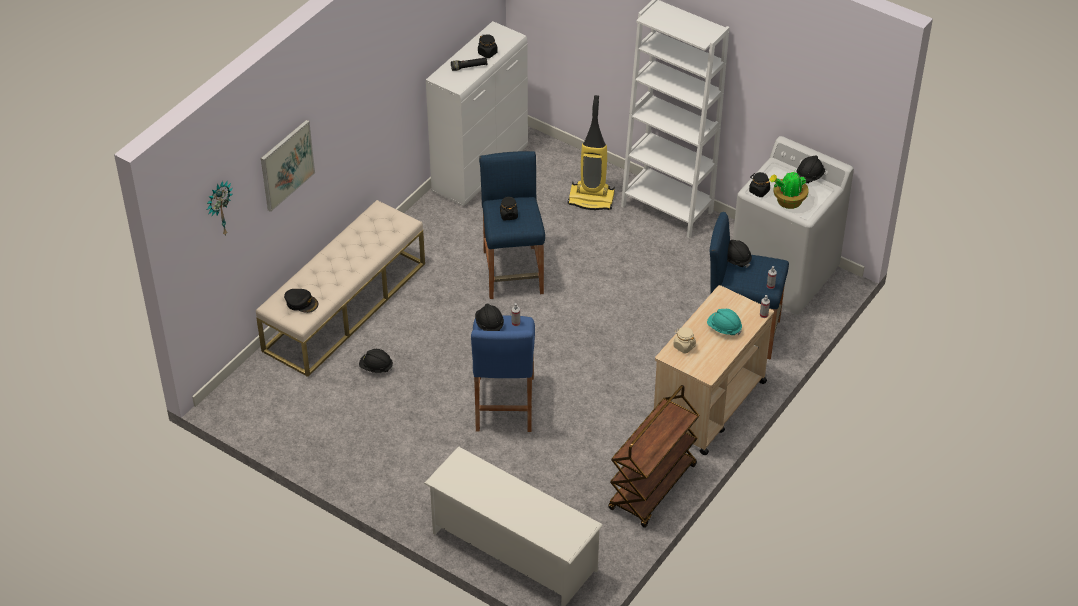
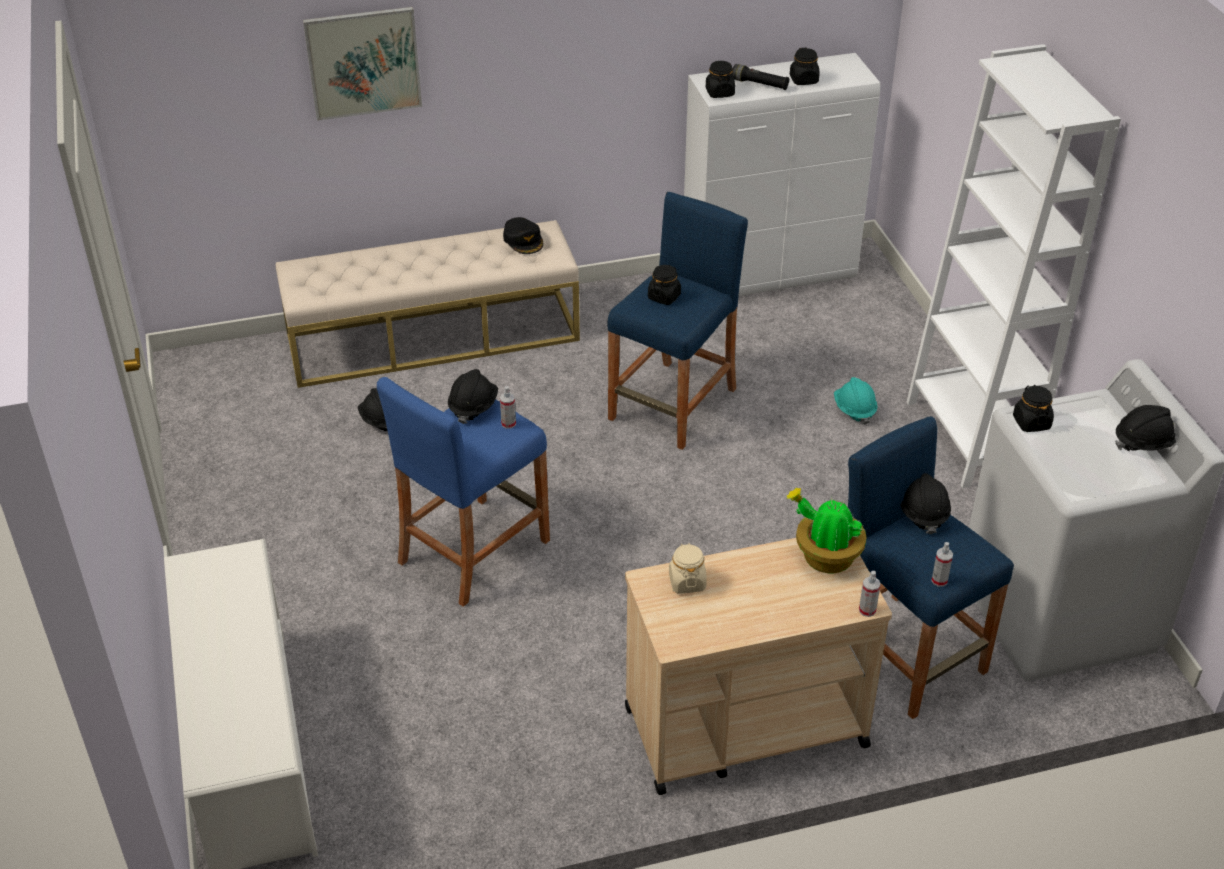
camera: 40 degrees right, 5 degrees down
(219, 209) = (204, 59): wall clock -> none
(301, 303) = (327, 279): black cap -> black cap (523, 240)
(455, 83) = (719, 92): none -> black jar
(592, 199) = (876, 374): vacuum cleaner -> none
(653, 488) = (530, 791): brown cart -> none
(724, 328) = (779, 593): turquoise hard hat -> turquoise hard hat (854, 410)
(788, 202) = (1064, 460): potted plant -> potted plant (825, 557)

